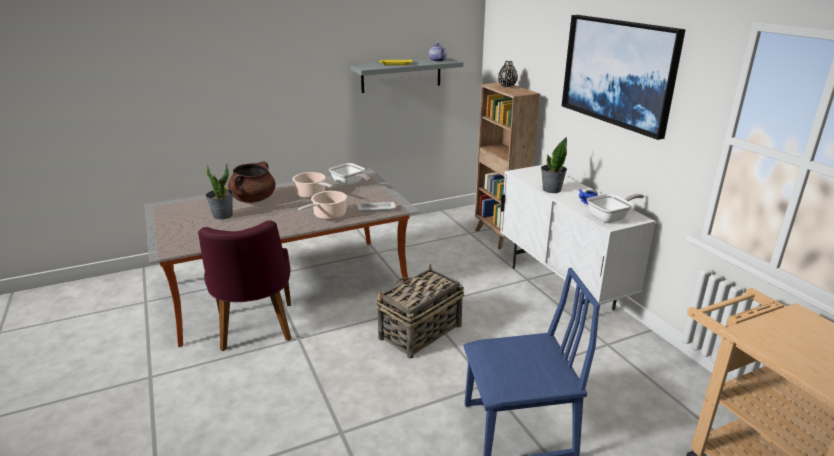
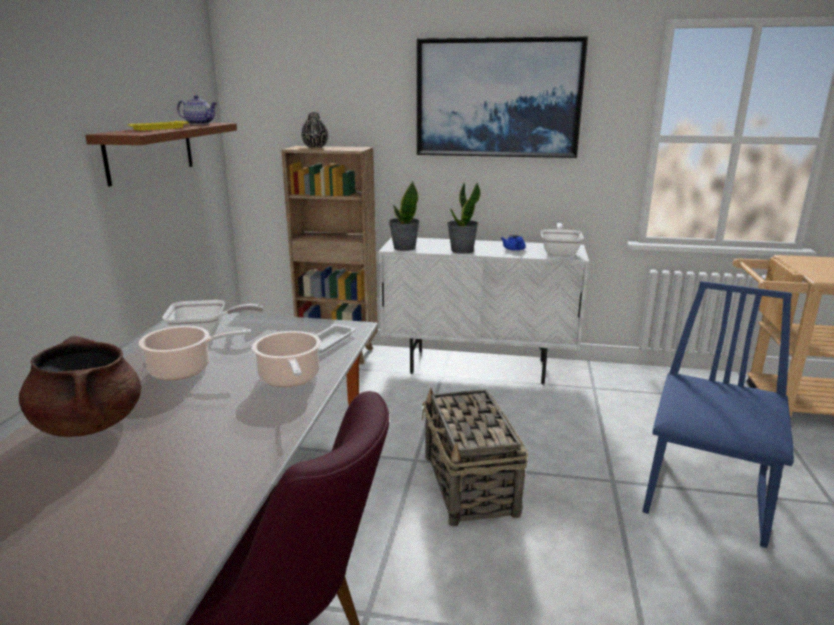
camera: 55 degrees left, 5 degrees down
(222, 215) = (92, 478): potted plant -> potted plant (404, 248)
(401, 75) = (150, 151): grey shelf -> brown shelf

